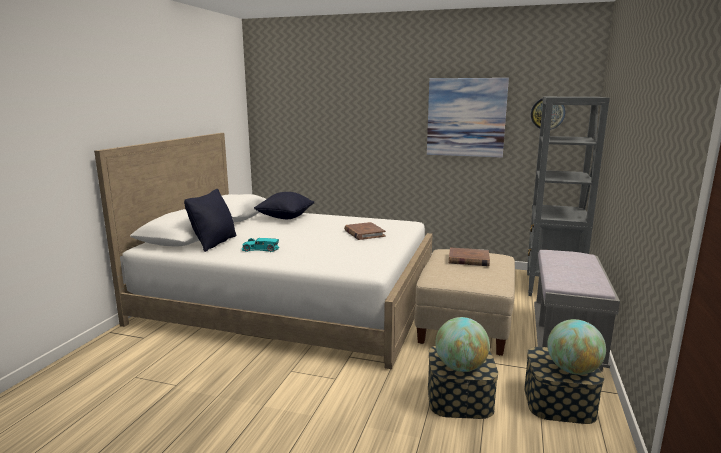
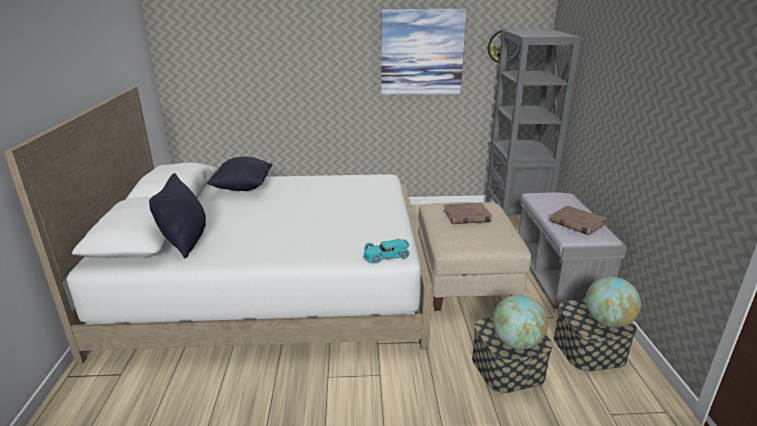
camera: 20 degrees left, 10 degrees up
(260, 248) = (251, 241): turquoise toy car -> turquoise toy car (385, 254)
(364, 233) = (350, 200): brown book -> brown book (576, 223)

